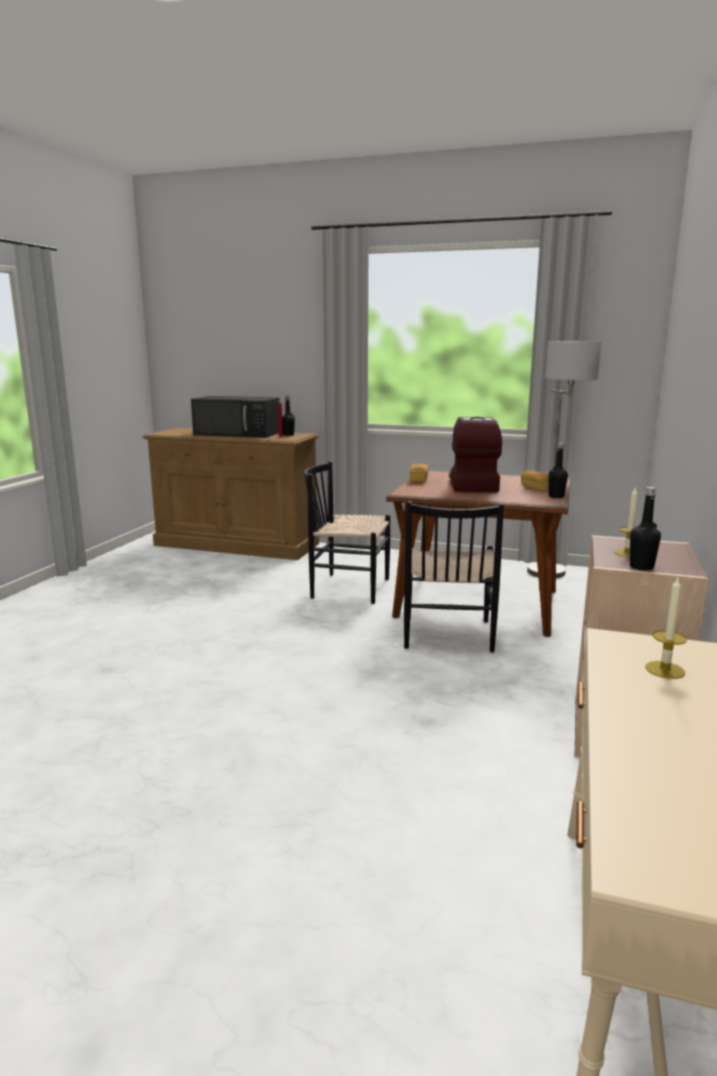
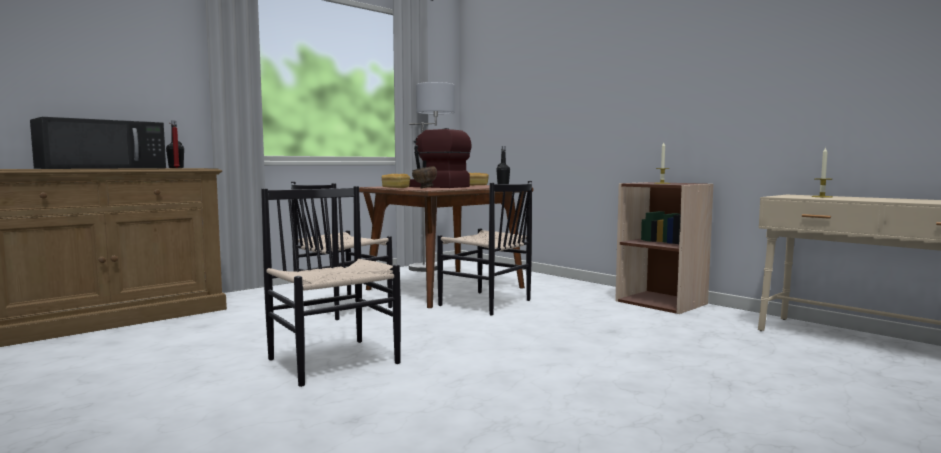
camera: 60 degrees left, 10 degrees down
(213, 628) = (331, 360): none -> black chair
(429, 487) = (425, 188): none -> brown bowl
(641, 567) = (689, 184): black bottle -> none

